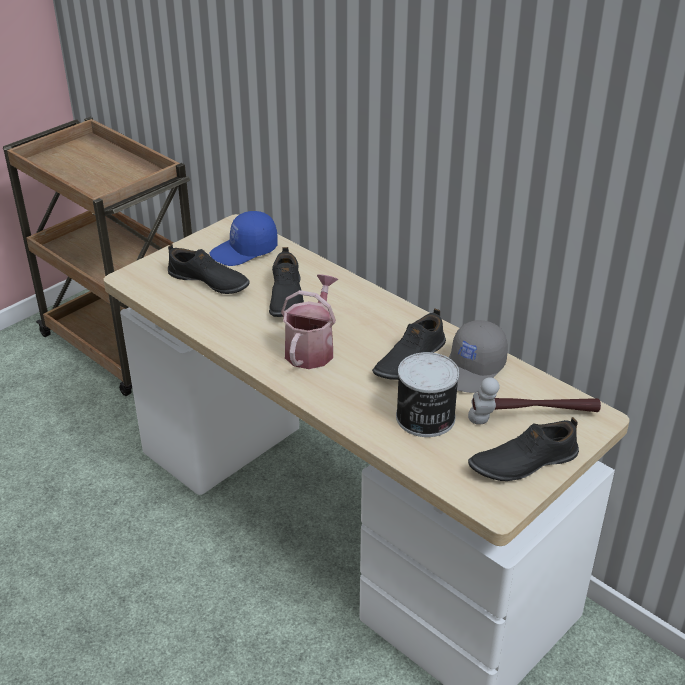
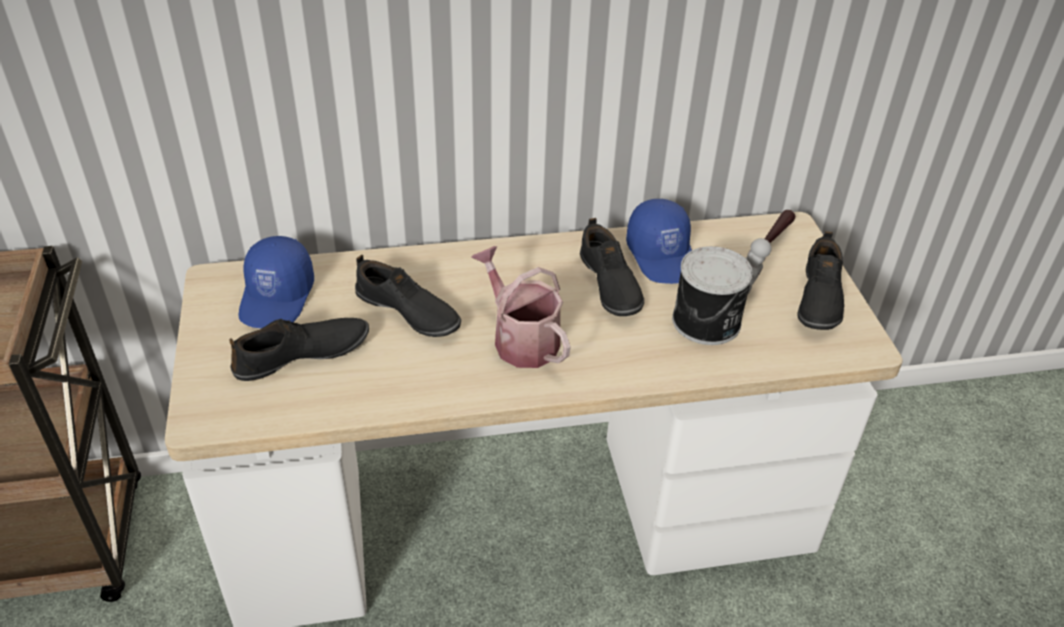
camera: 55 degrees left, 5 degrees up
(472, 370) = (663, 256): grey cap -> blue cap

